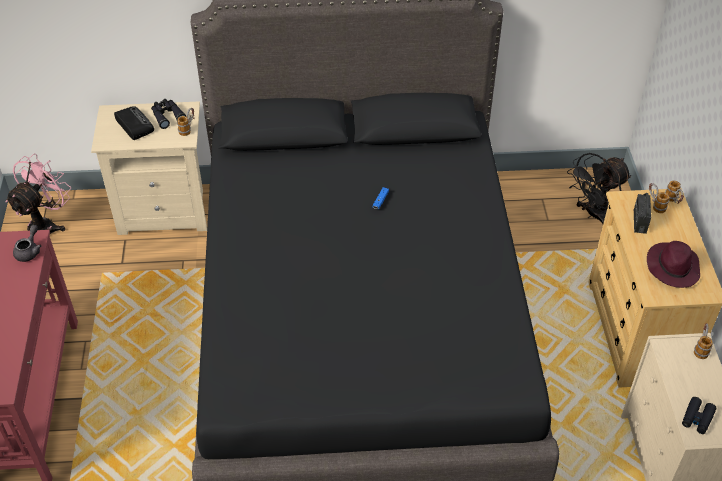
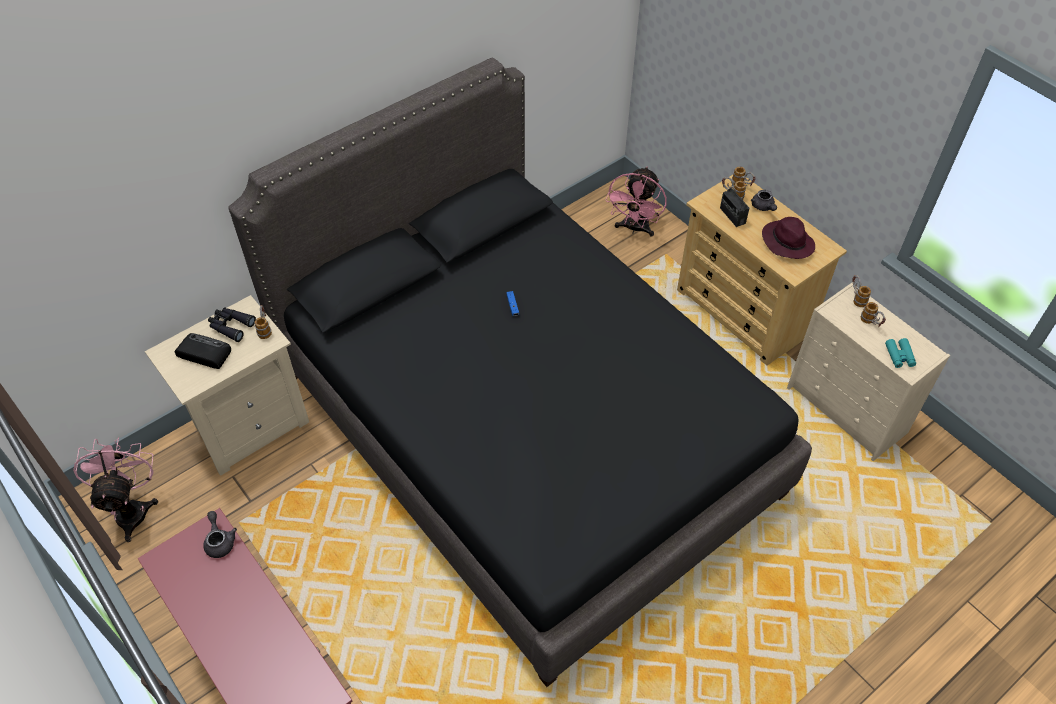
camera: 35 degrees left, 5 degrees up
(593, 215) = (634, 229): black fan -> pink fan
(676, 228) = (763, 207): none -> grey teapot
(695, 376) = (871, 323): none -> mug
(697, 418) = (899, 356): black binoculars -> turquoise binoculars

